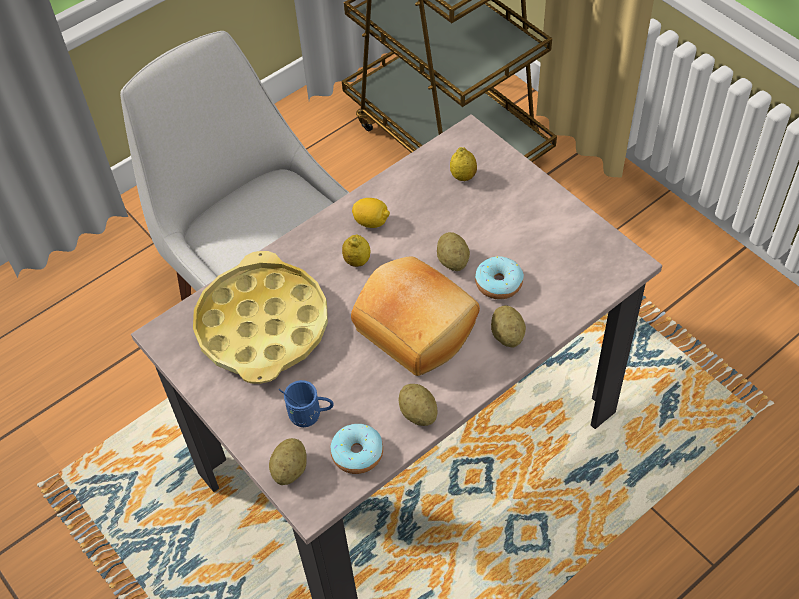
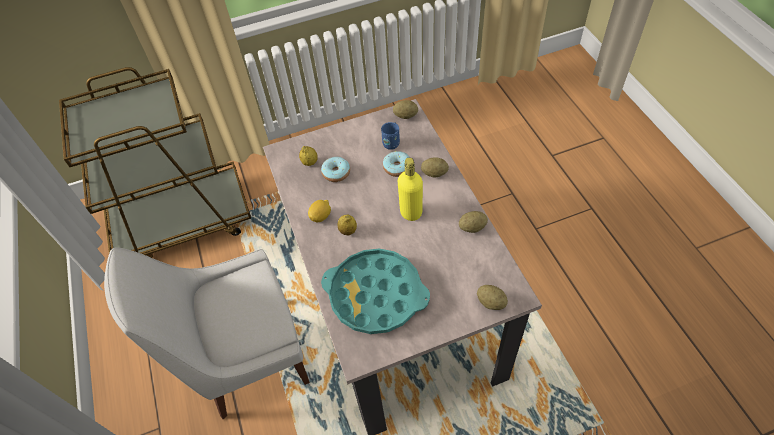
camera: 70 degrees left, 0 degrees up
(262, 325) = (376, 295): yellow tray -> turquoise tray
(310, 415) = (455, 283): blue mug -> blue mug (392, 142)
(357, 453) = (490, 264): donut -> donut (336, 173)
(418, 326) = (411, 212): bread -> yellow bottle
(452, 261) = (371, 184): potato -> potato (405, 116)

